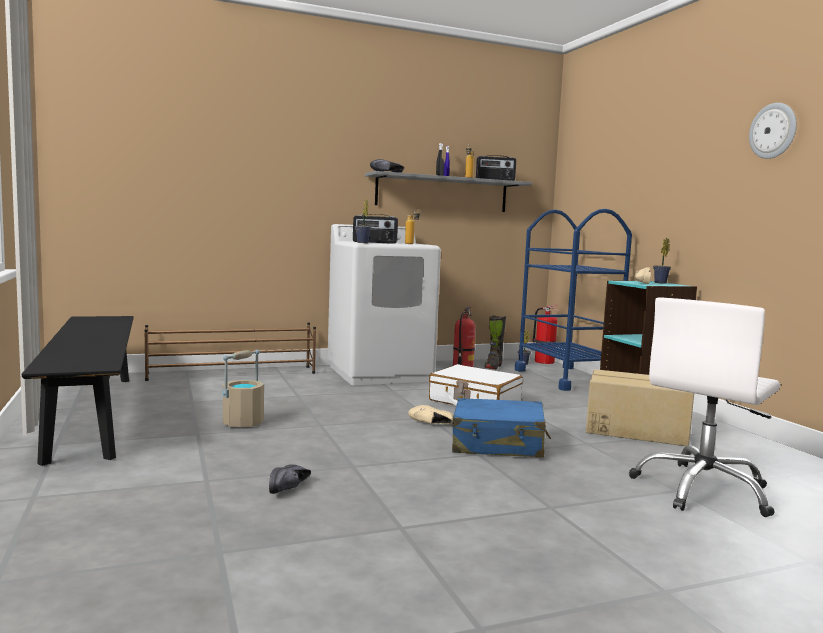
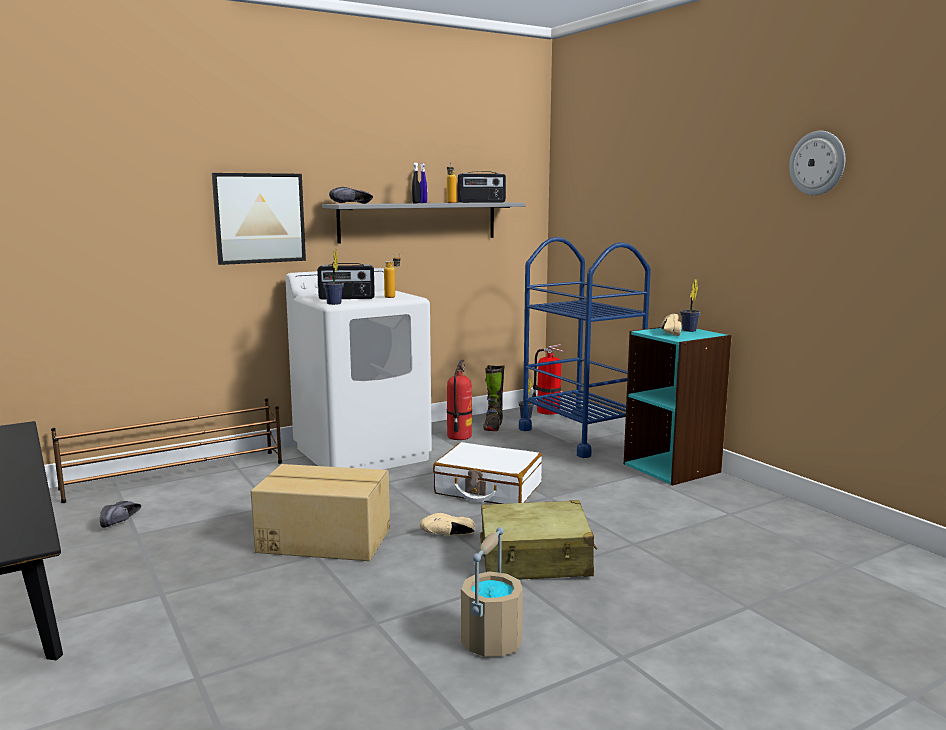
camera: 10 degrees left, 5 degrees up
(243, 423) = (215, 564): beige bucket -> beige bucket (491, 641)
(290, 489) = (309, 676): black shoe -> black shoe (122, 522)
(315, 180) = (259, 218): none -> picture
(498, 444) = (535, 559): blue suitcase -> beige suitcase
(635, 430) = (679, 514): cardboard box -> cardboard box (324, 539)
(703, 490) = (775, 601): white office chair -> none

